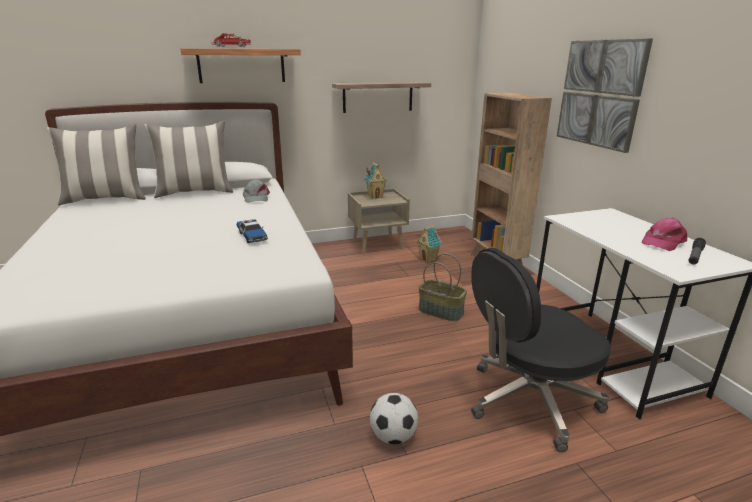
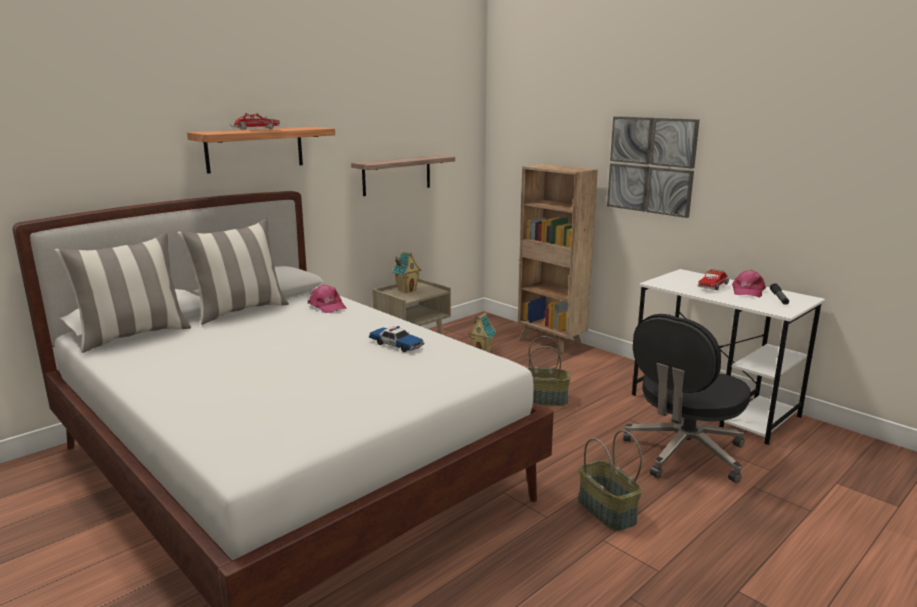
camera: 25 degrees left, 5 degrees down
(256, 197) = (327, 306): grey cap -> pink cap
(393, 436) = (605, 511): football -> basket
(624, 231) = (712, 287): none -> toy truck

